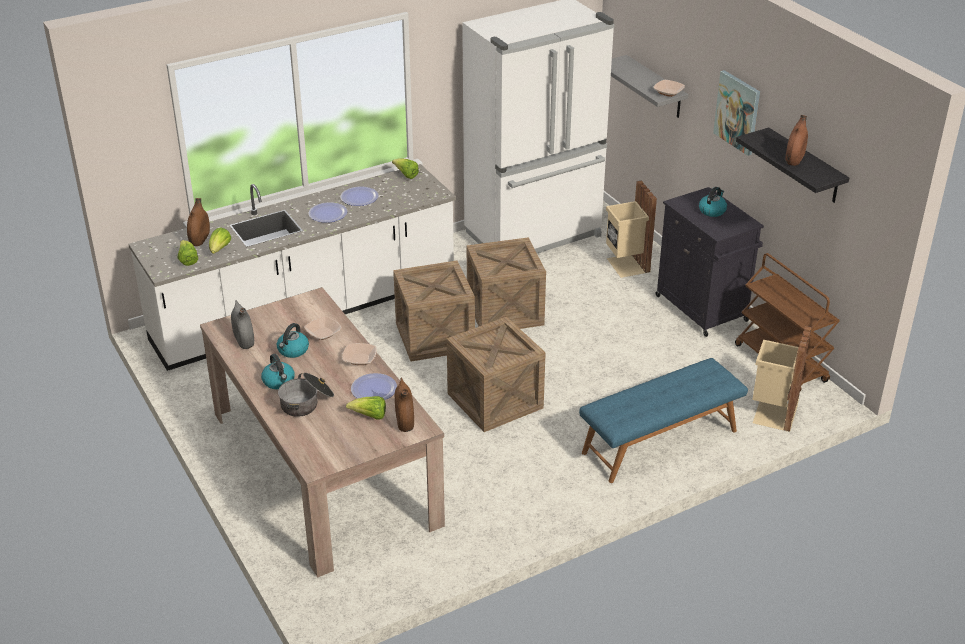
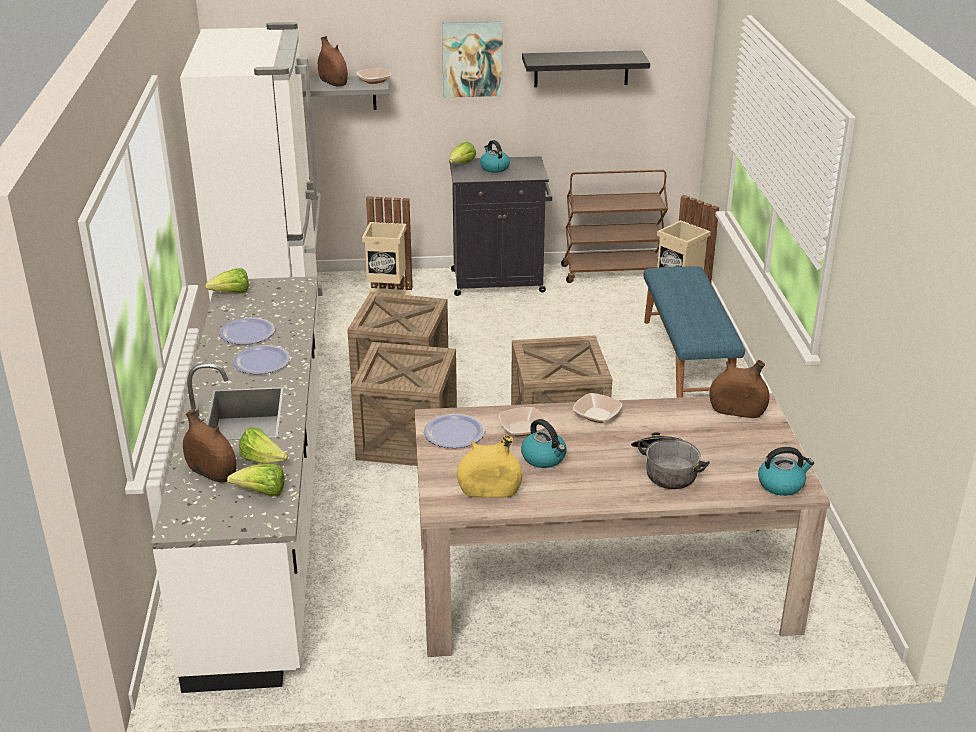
camera: 65 degrees left, 5 degrees down
(244, 339) = (489, 491): grey vase -> yellow vase
(279, 381) = (607, 482): kettle -> kettle (781, 484)
(369, 416) = (717, 432): lettuce -> lettuce (462, 164)
(374, 389) = (664, 418): plate -> plate (454, 432)
(794, 158) = (590, 57): brown vase -> brown vase (333, 82)

